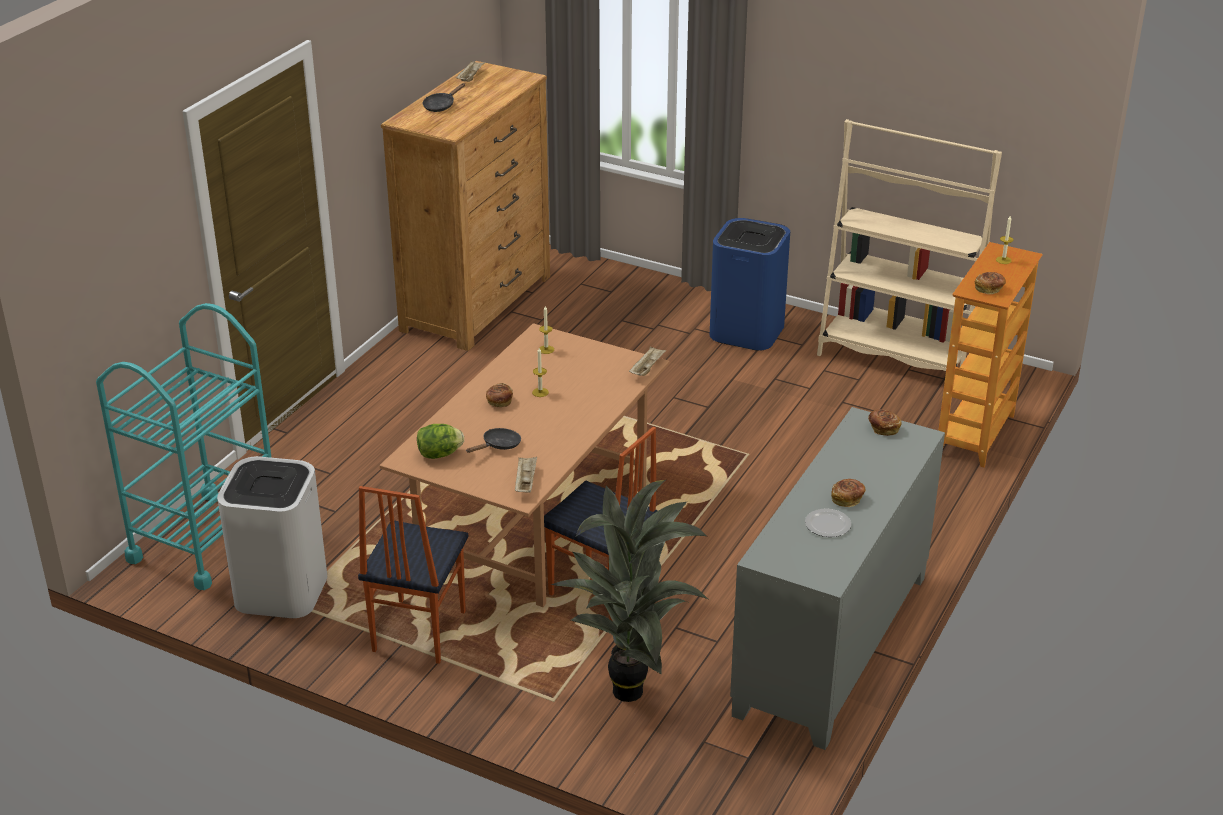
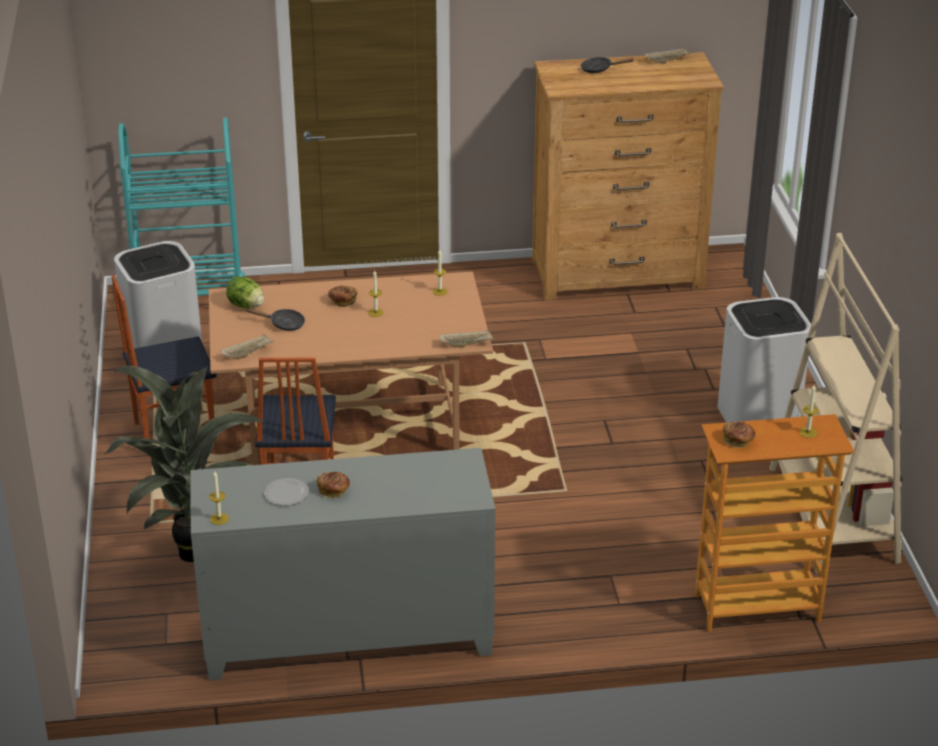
camera: 55 degrees right, 0 degrees up
(747, 331) = (758, 417): blue trash can -> white trash can
(833, 574) = (219, 519): none -> candle
(883, 428) = (464, 474): bread -> none

